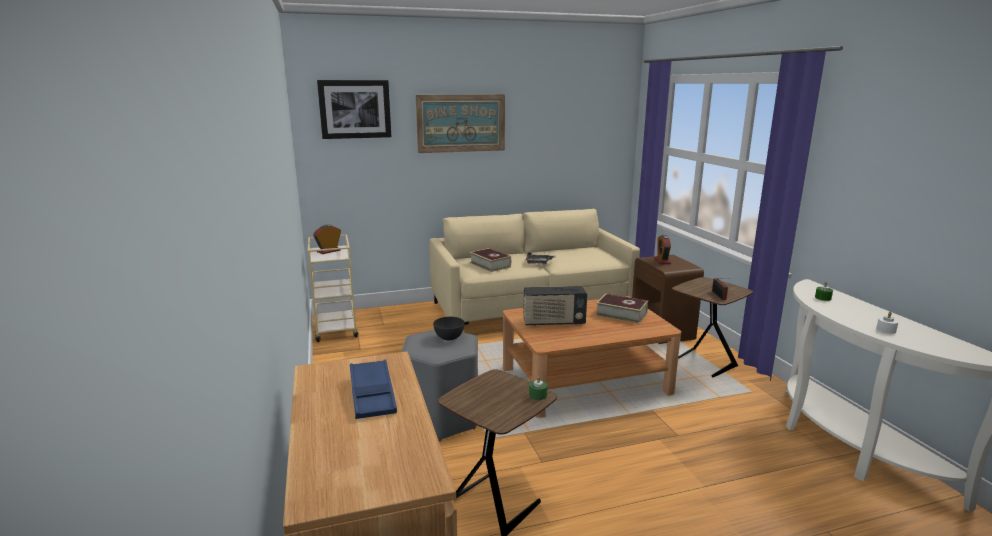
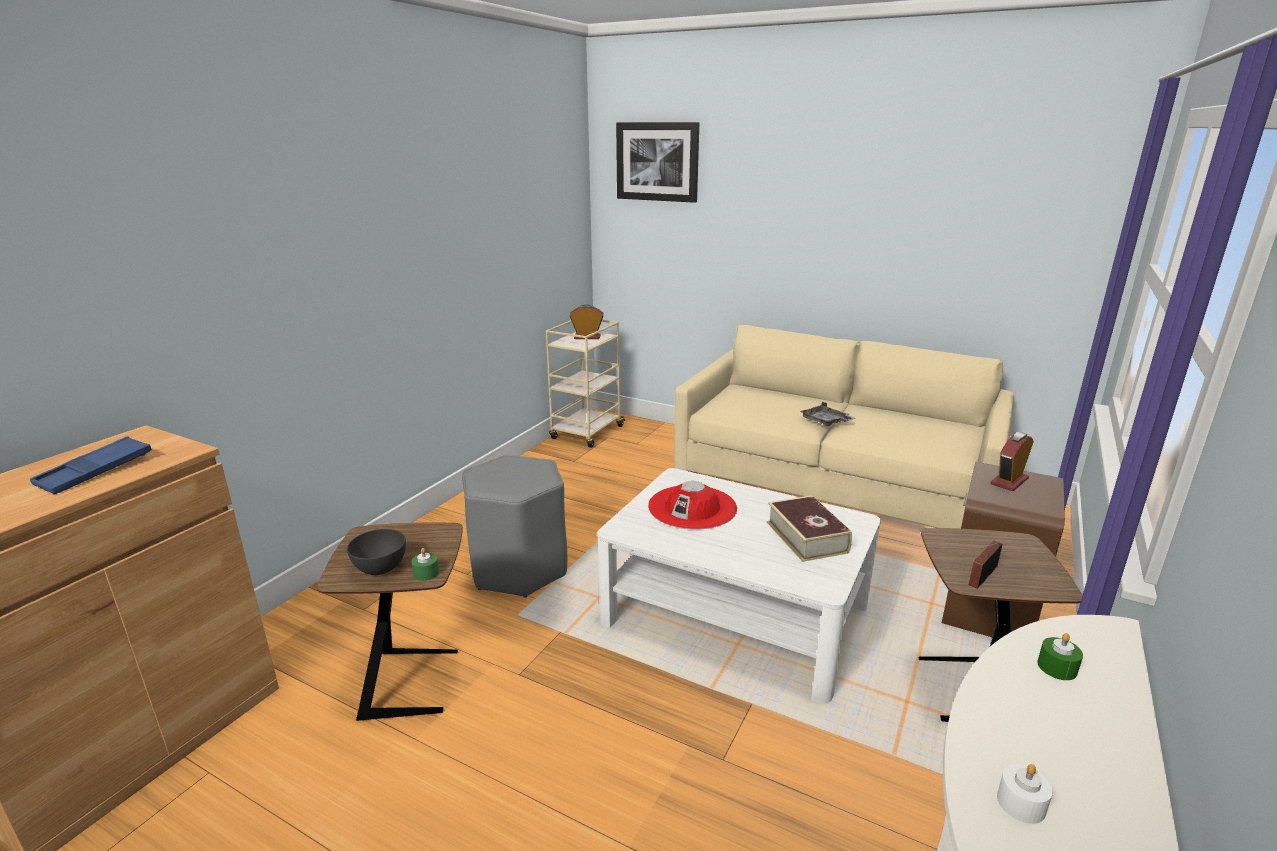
camera: 45 degrees right, 5 degrees up
(449, 338) = (529, 473): grey bowl -> grey bowl (380, 568)
(461, 123) = (795, 189): picture -> none
(490, 265) = (755, 404): book -> none
(553, 322) = (692, 507): radio -> red hat
(585, 380) = (735, 613): brown coffee table -> white coffee table

